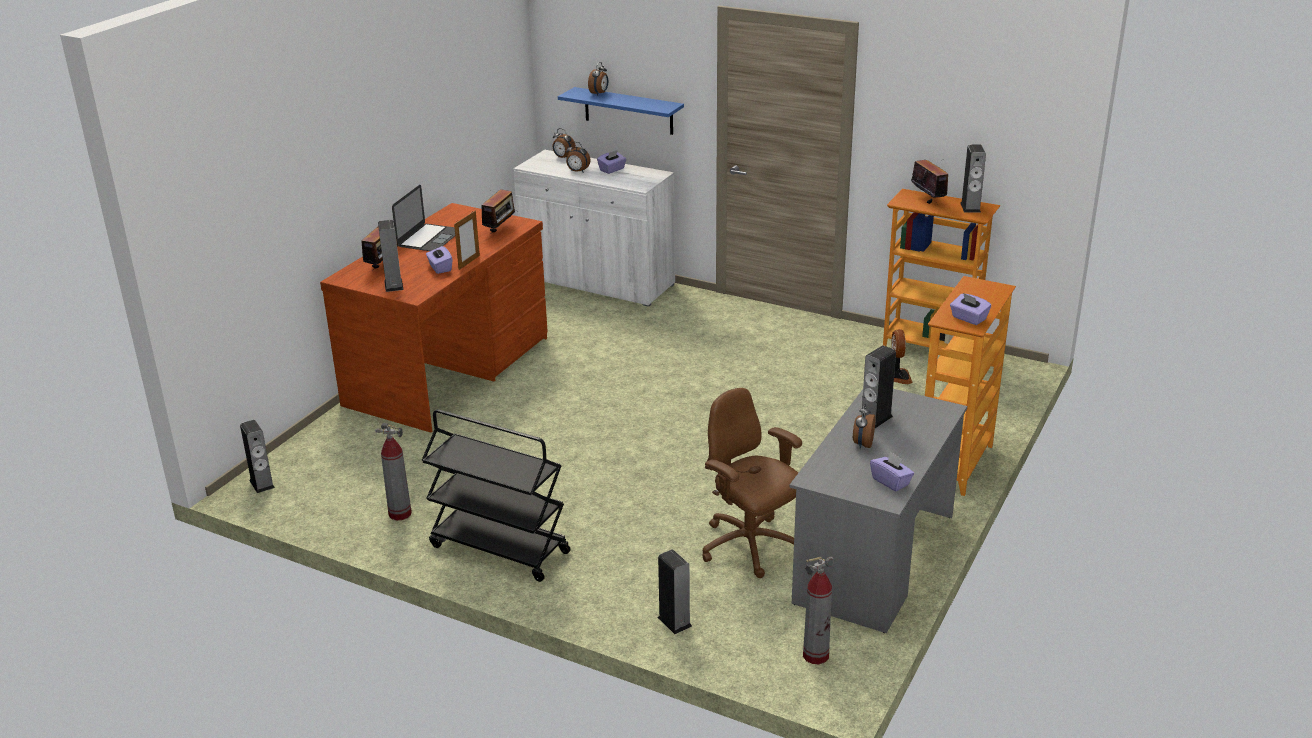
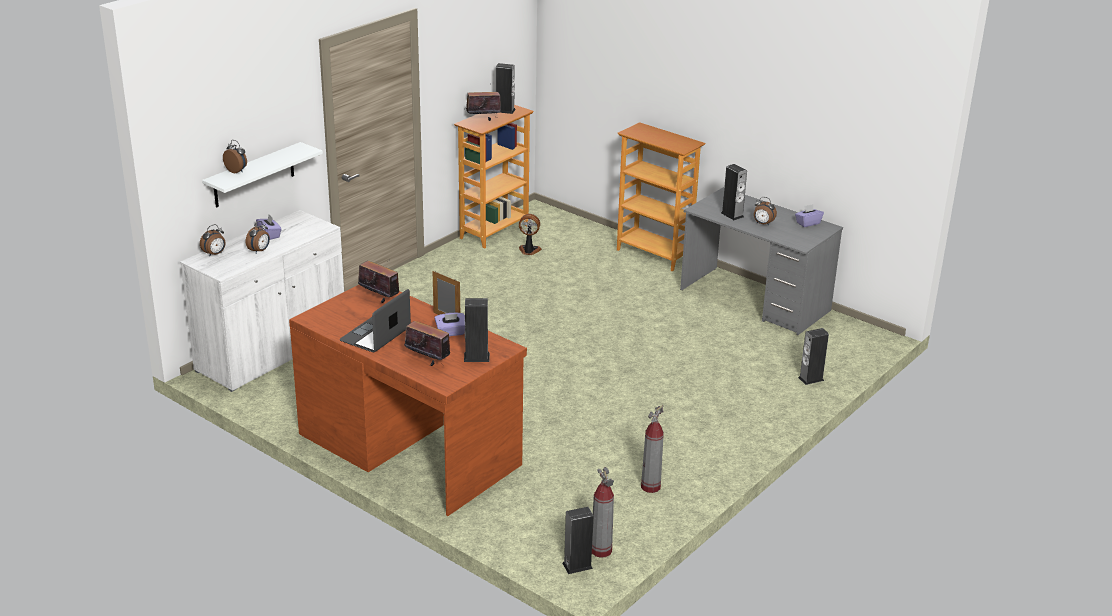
camera: 80 degrees left, 0 degrees up
(429, 238) = (375, 334): laptop -> laptop turned 90 degrees counterclockwise
(498, 549) = (713, 441): black cart -> none
(628, 111) = (254, 175): blue shelf -> white shelf
(750, 547) = (732, 340): brown office chair -> none
(816, 655) = (849, 336): fire extinguisher -> fire extinguisher (601, 550)
(968, 318) = (682, 142): purple tissue box -> none

